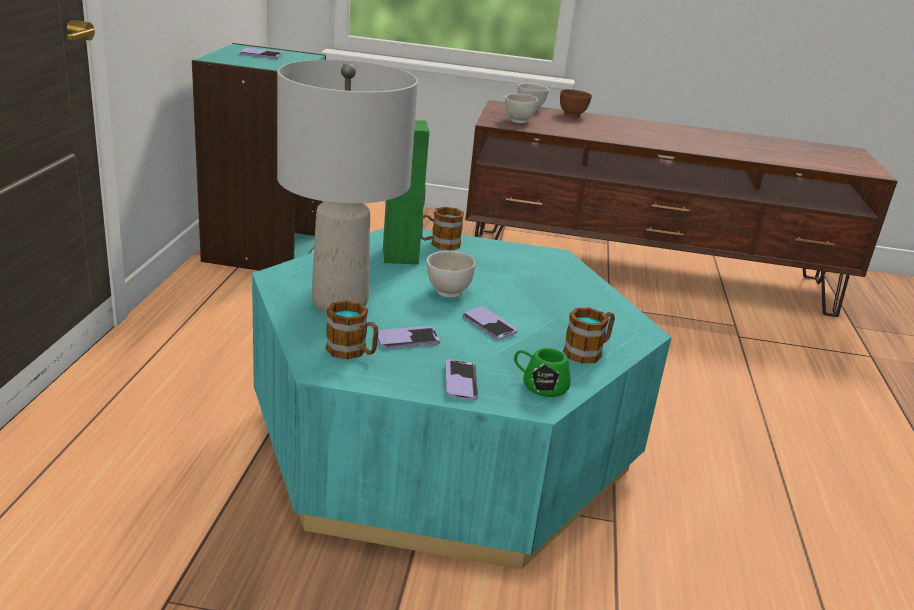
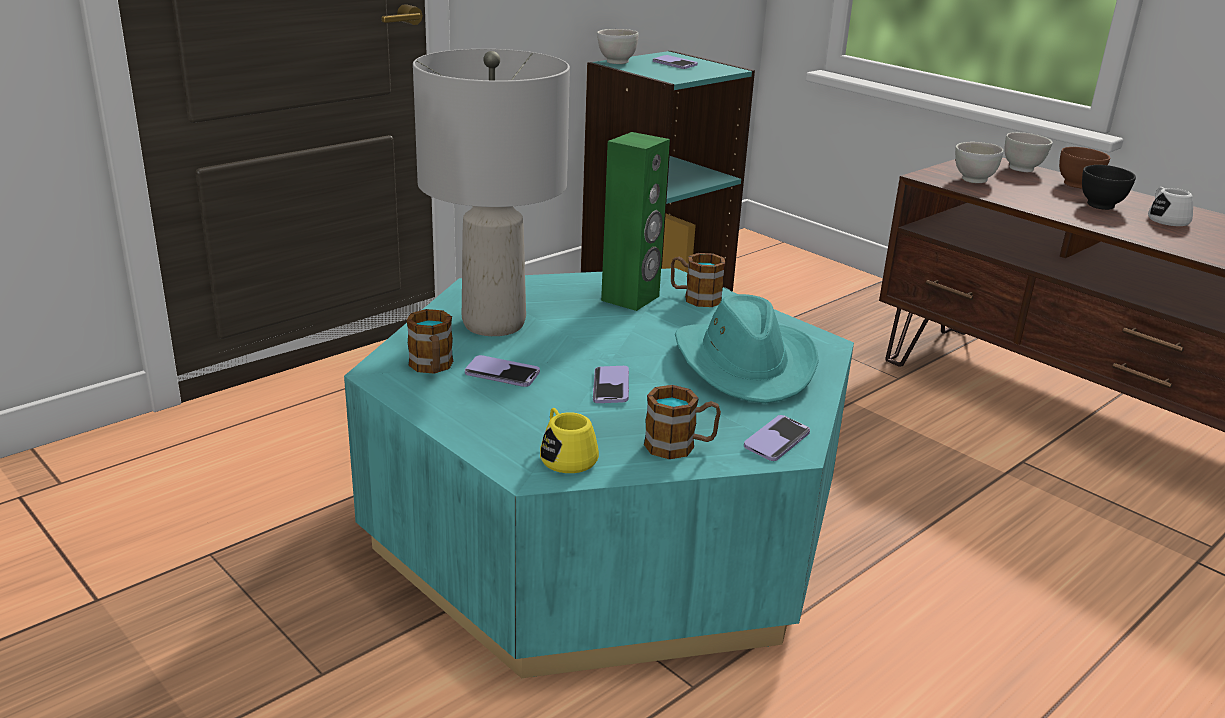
camera: 40 degrees right, 0 degrees up
(448, 292) = (621, 344): white bowl -> white bowl (616, 62)
(461, 381) = (488, 425): phone -> phone (777, 440)
(538, 283) = (745, 364): none -> turquoise hat
(539, 384) = (565, 456): green mug -> yellow mug
(603, 127) = (1100, 206): none -> black bowl
(642, 130) = (1165, 219): none -> white mug

